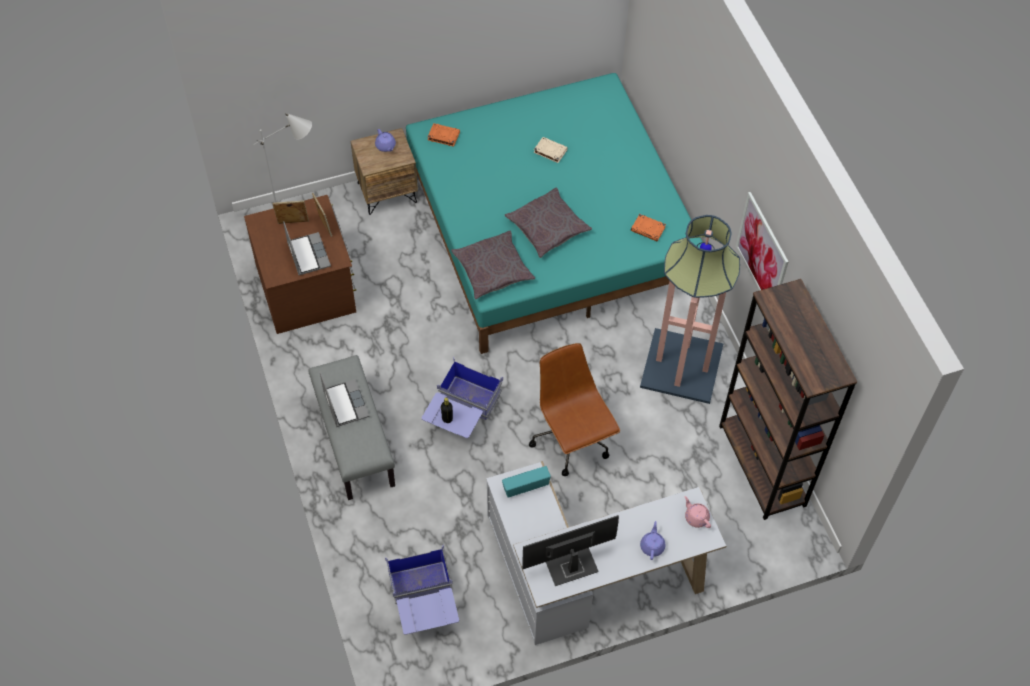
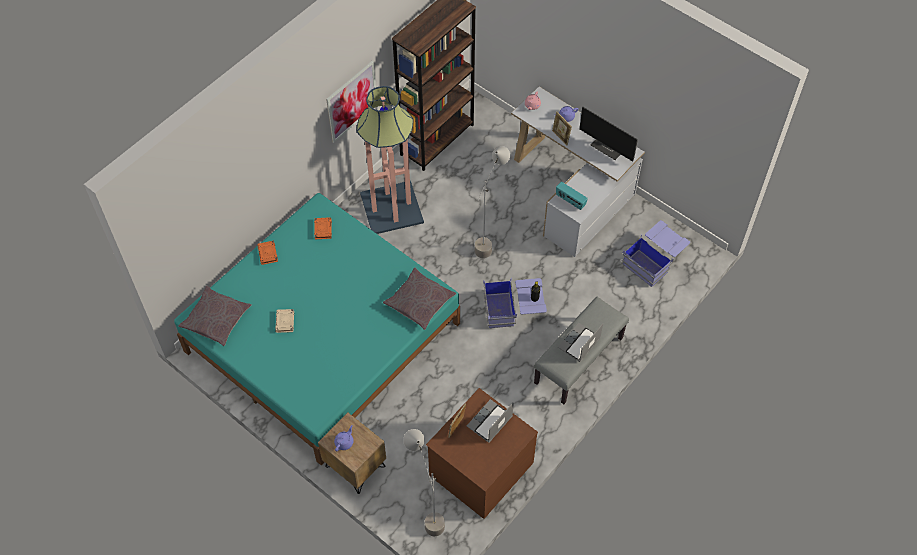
camera: 120 degrees left, 0 degrees up
(293, 223) = (468, 451): picture frame -> picture frame (560, 137)
(443, 136) = (313, 401): orange book -> orange book (268, 254)
(548, 228) = (360, 288): grey pillow -> grey pillow (216, 319)
(572, 441) = (489, 240): brown office chair -> grey floor lamp

